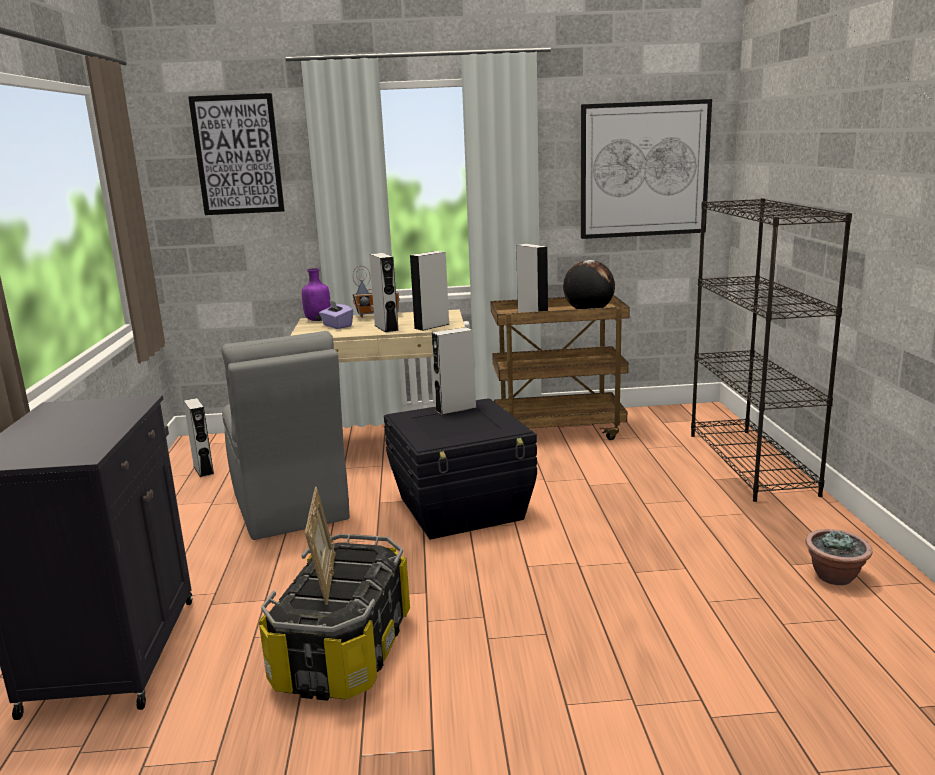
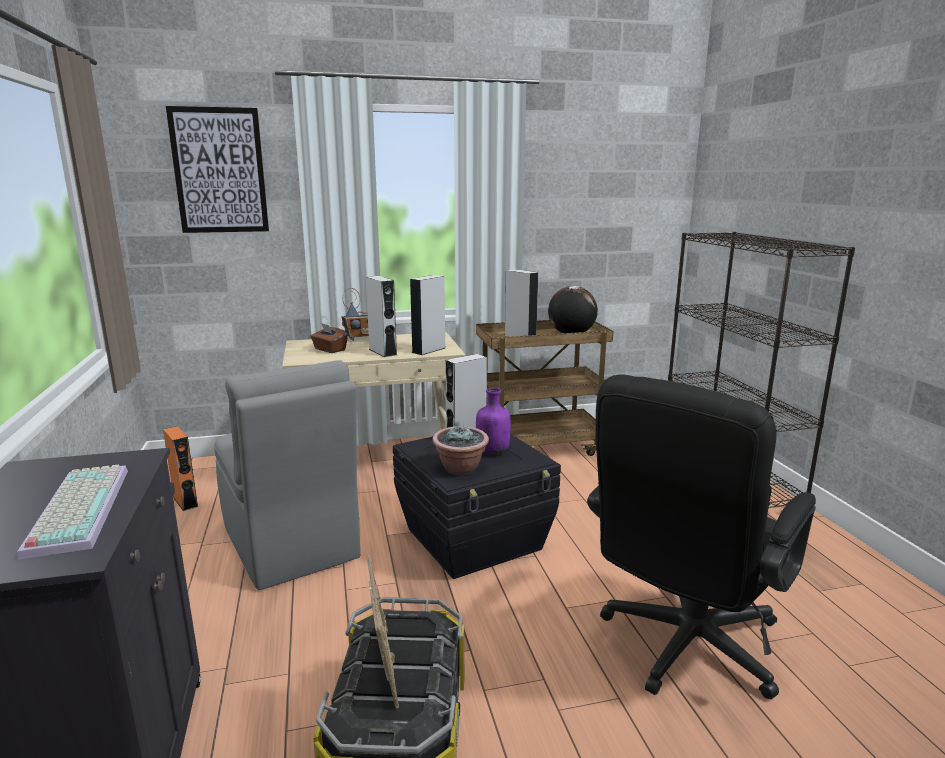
camera: 10 degrees left, 0 degrees up
(86, 430) = (76, 509): none -> keyboard
(203, 470) = (185, 502): grey speaker -> orange speaker
(318, 320) = (306, 343): purple bottle -> purple bottle (492, 451)
(337, 326) = (329, 349): purple tissue box -> brown tissue box
(624, 602) = (683, 649): none -> black office chair
(644, 170) = (615, 202): picture -> none
(835, 577) = (867, 603): potted plant -> potted plant (461, 469)

